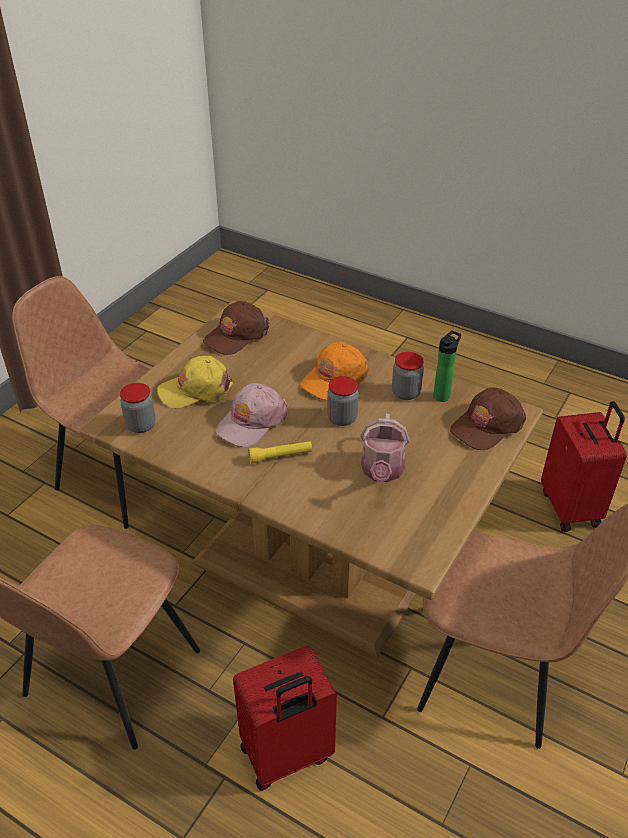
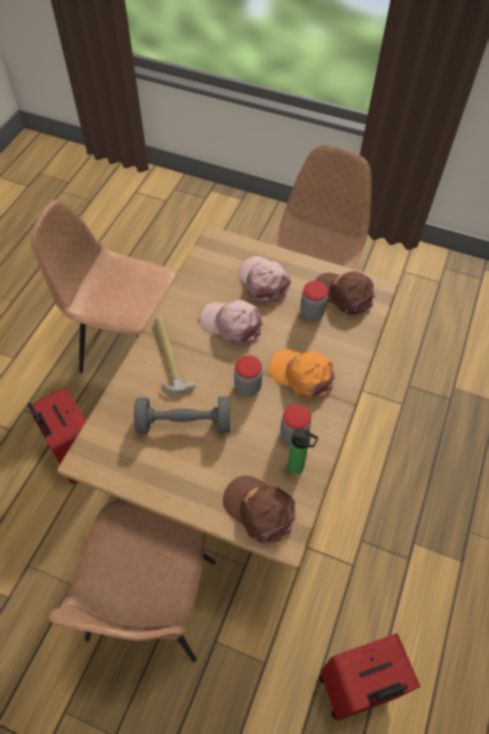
camera: 80 degrees right, 15 degrees up
(141, 425) = (215, 257): jar -> jar (312, 313)
(196, 390) = (263, 281): yellow cap -> pink cap
(280, 456) = (193, 349): yellow flashlight -> none
(286, 477) = (169, 356): none -> hammer
(382, 472) = (184, 423): watering can -> grey dumbbell

